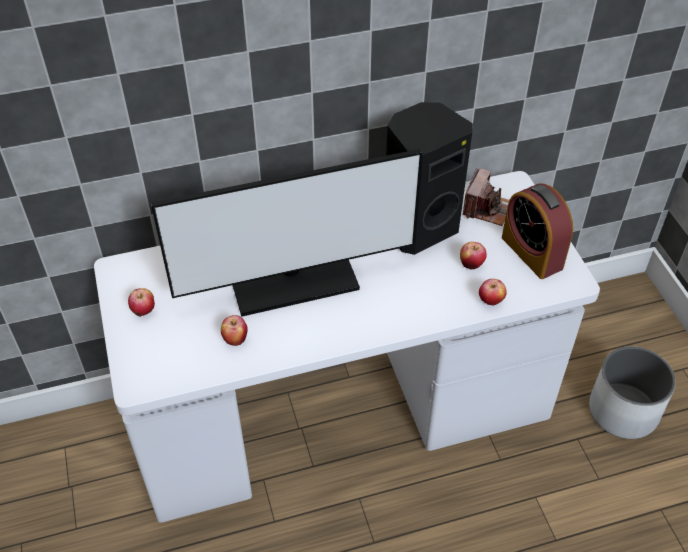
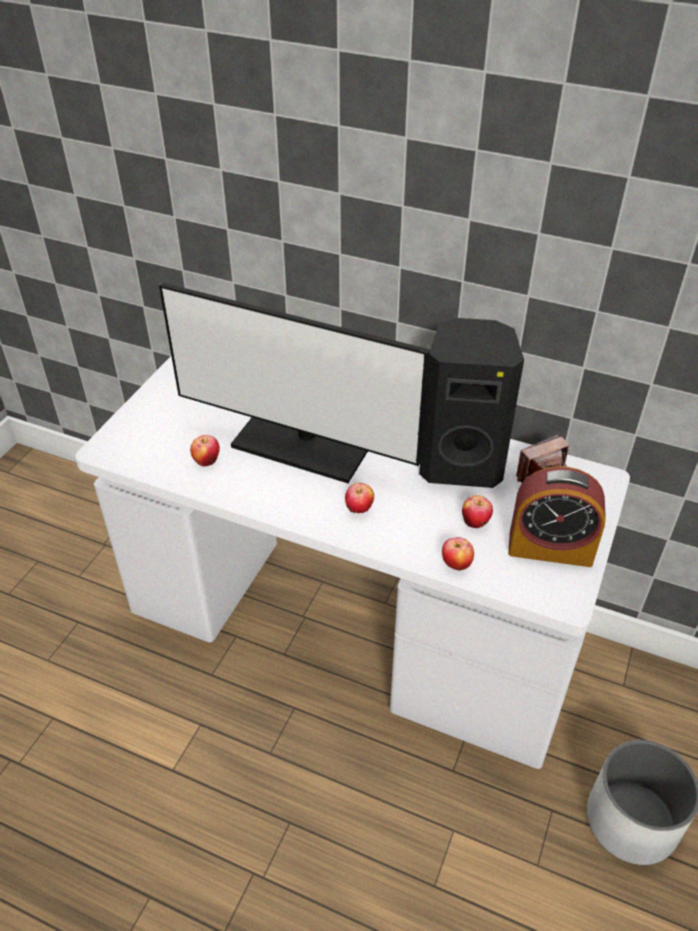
camera: 40 degrees right, 5 degrees down
(144, 311) = (168, 403): apple -> apple (359, 510)
(532, 252) = (550, 548): alarm clock -> alarm clock turned 90 degrees counterclockwise

